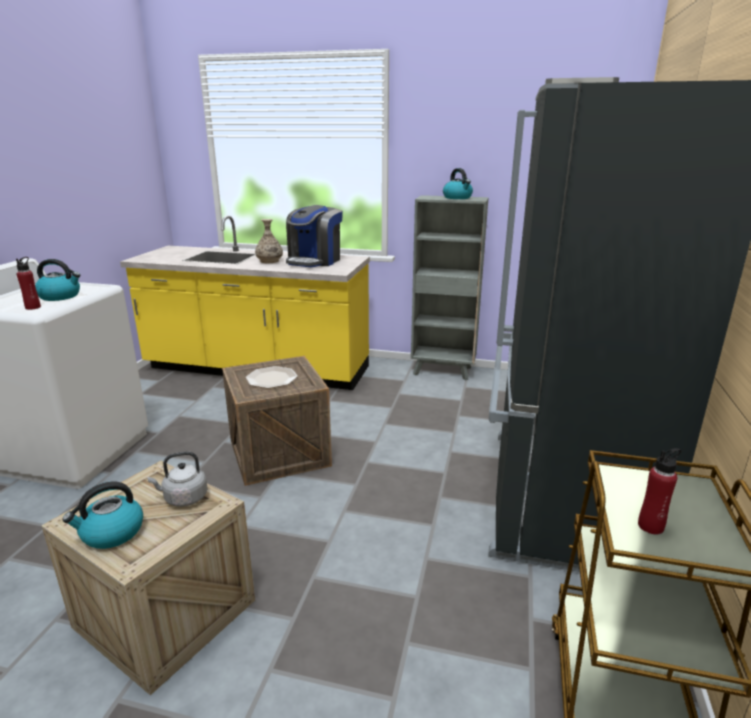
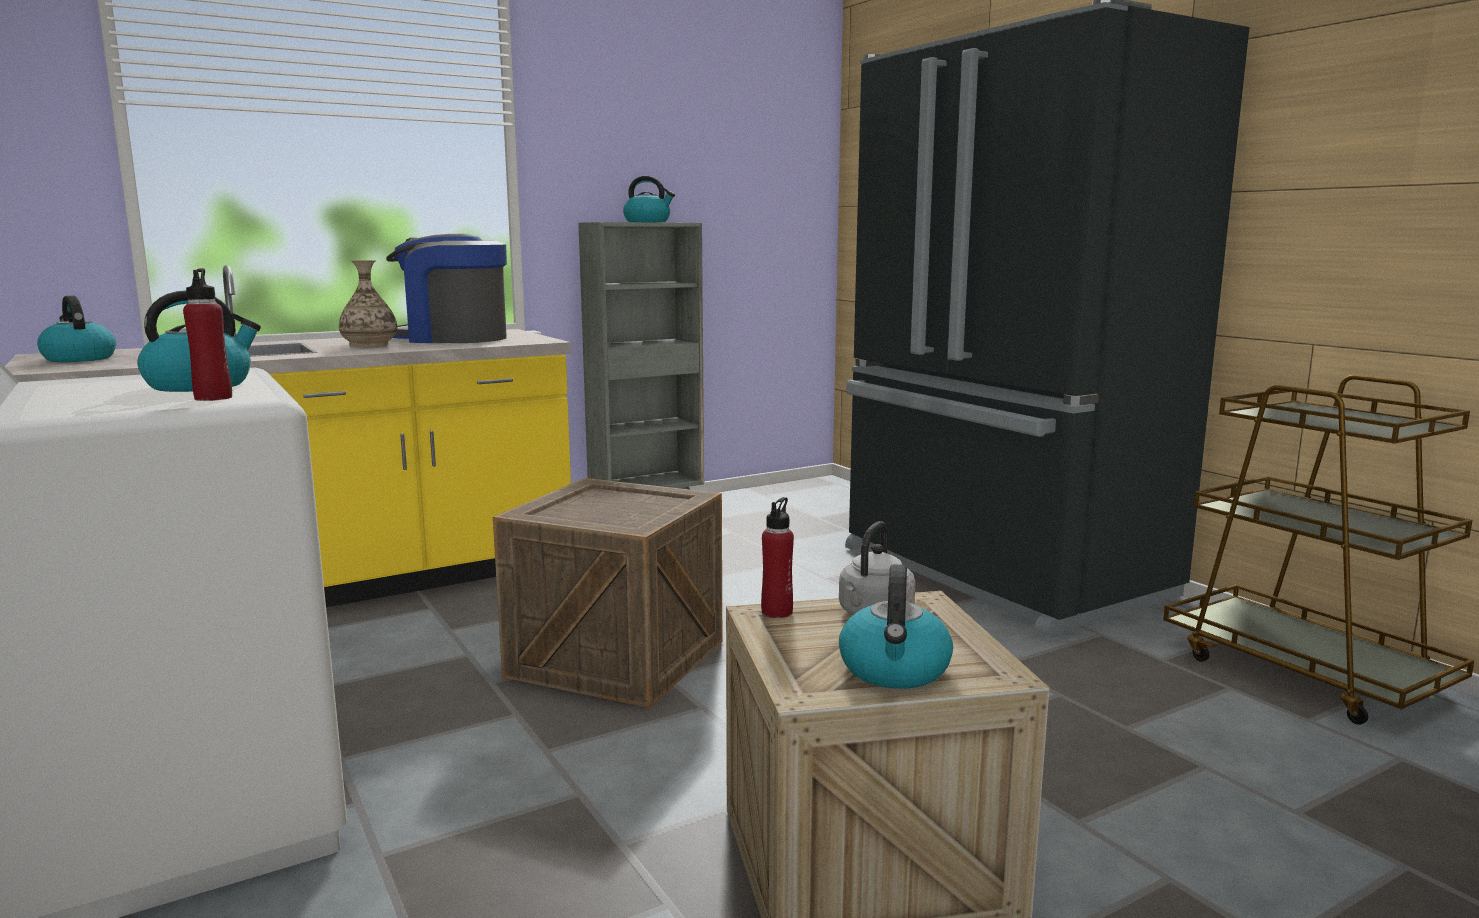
camera: 45 degrees left, 10 degrees down
(168, 253) = (78, 358): none -> kettle
(272, 378) = (609, 507): plate -> none
(314, 261) = (452, 338): coffee machine -> coffee machine turned 120 degrees clockwise
(651, 526) = (1350, 423): red bottle -> red bottle (777, 612)

